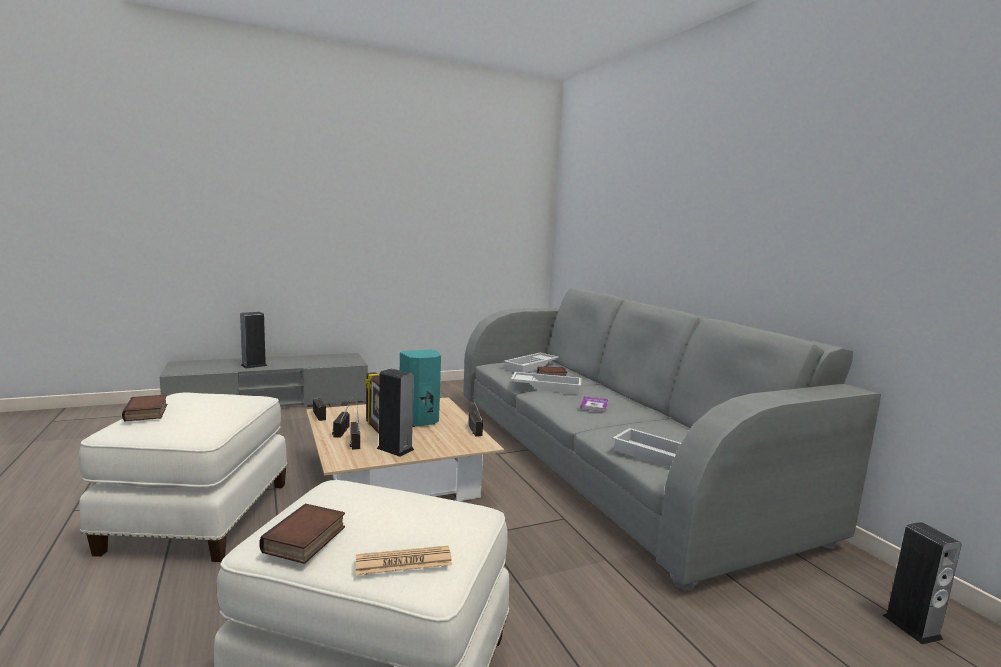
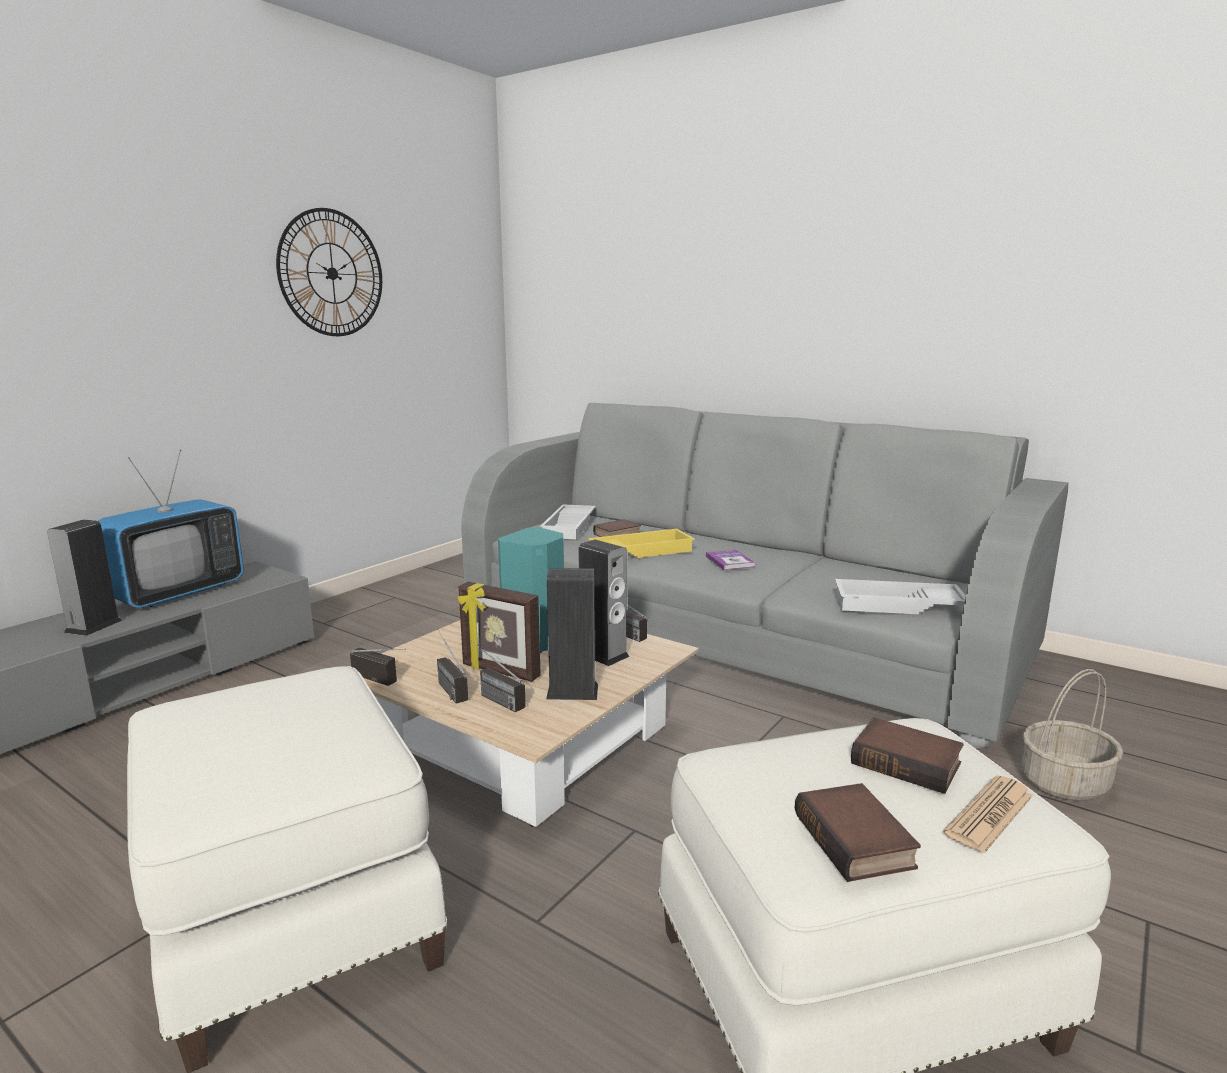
camera: 30 degrees left, 5 degrees up
(148, 412) = (194, 760): book -> book (908, 762)
(305, 359) = (178, 593): none -> television
(429, 197) = (332, 273): none -> wall clock
(547, 387) = (641, 551): white tray -> yellow tray
(720, 638) = (1064, 782): none -> basket
(912, 627) = (1155, 708): speaker -> speaker (602, 654)

